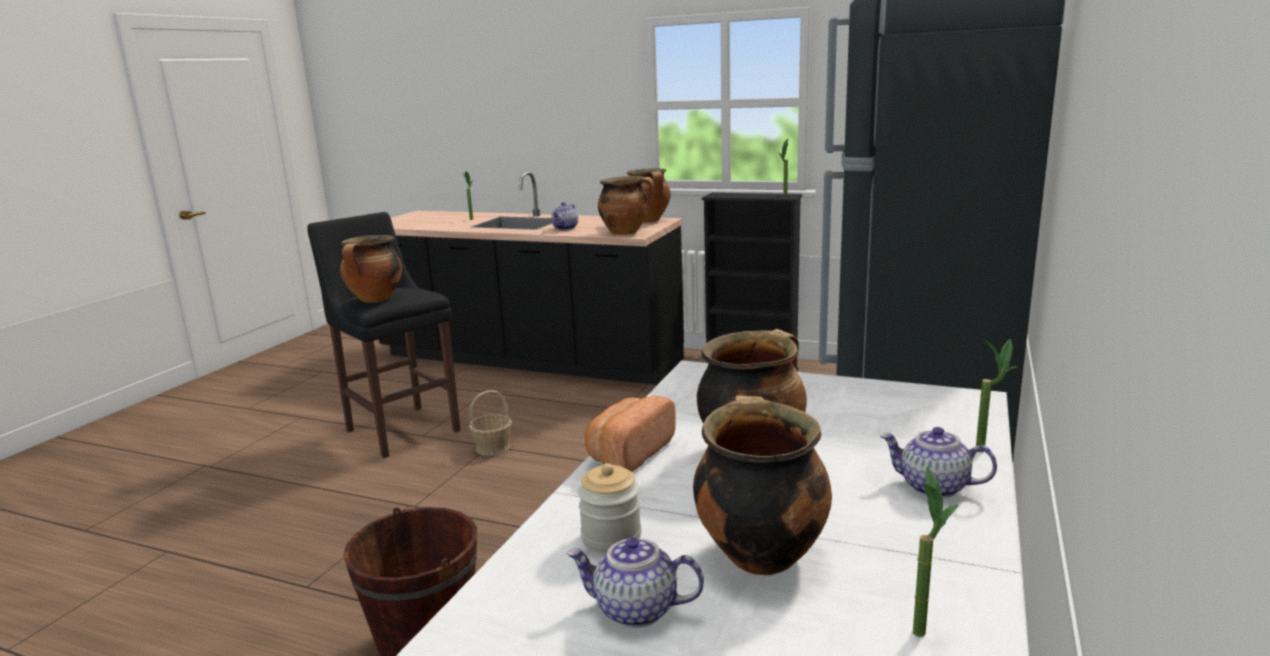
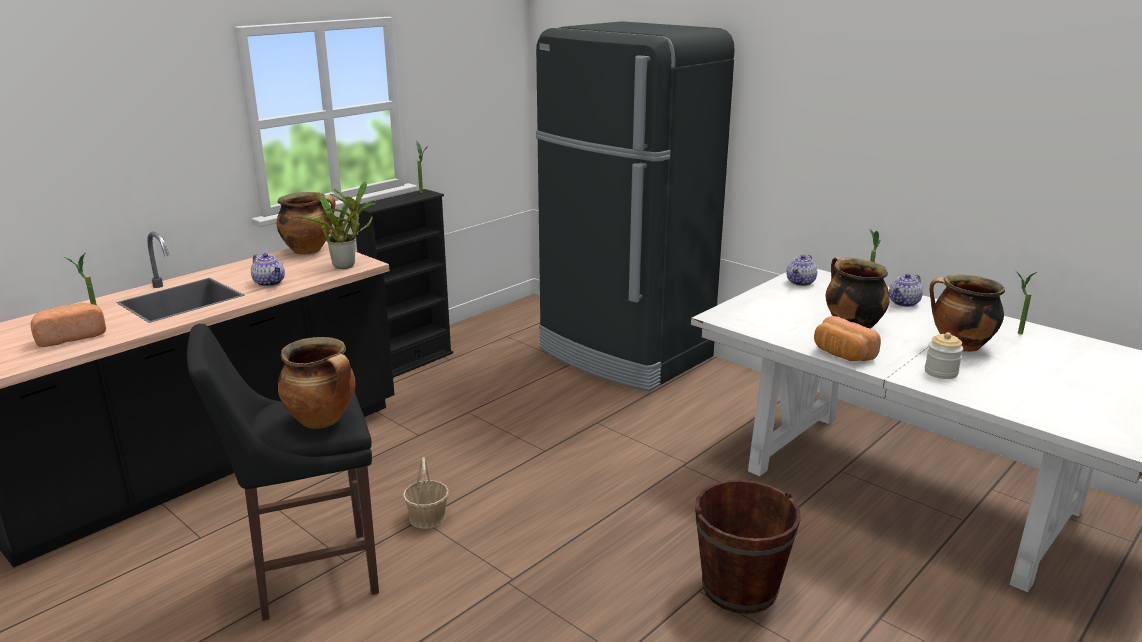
camera: 70 degrees left, 5 degrees up
(437, 223) = (70, 337): none -> bread
(626, 232) = (347, 265): cooking pot -> potted plant
(635, 610) = (1006, 376): teapot -> teapot (801, 282)

